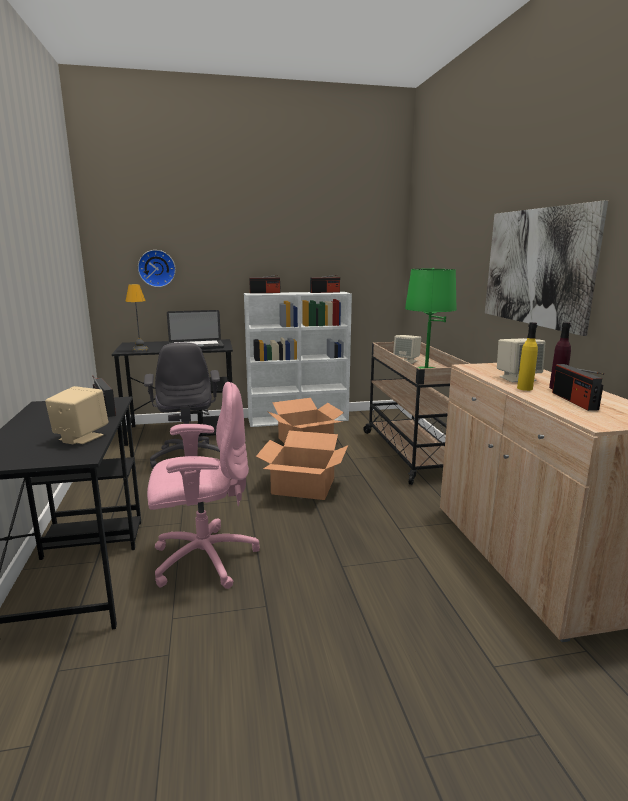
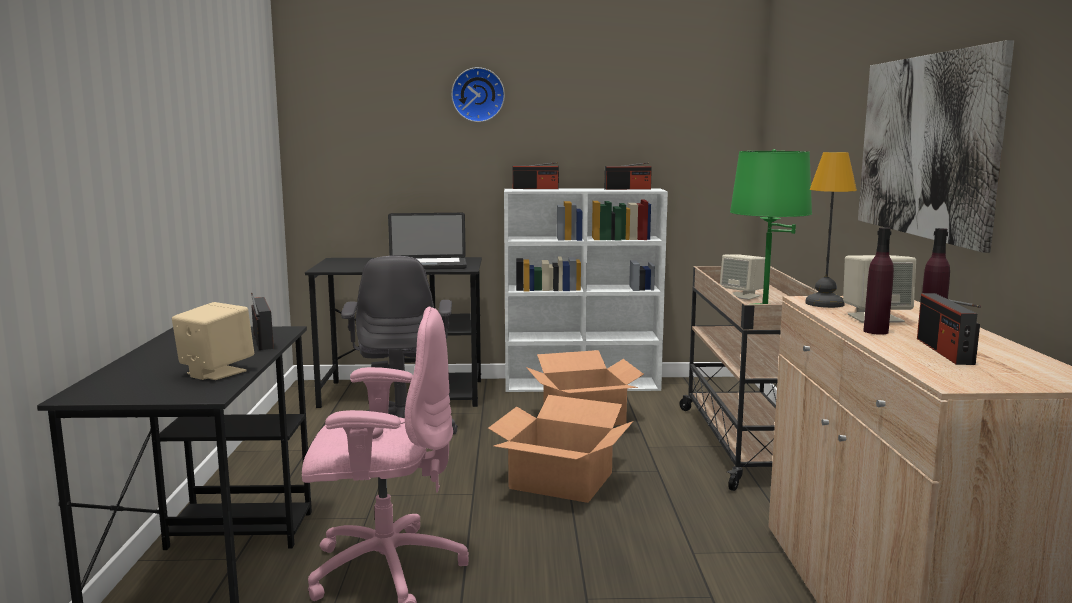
camera: 10 degrees right, 5 degrees down
(140, 350) = (346, 268): table lamp -> table lamp (824, 303)
(157, 268) = (380, 152): wall clock -> wall clock (478, 95)
(524, 388) = (875, 331): yellow bottle -> purple bottle

